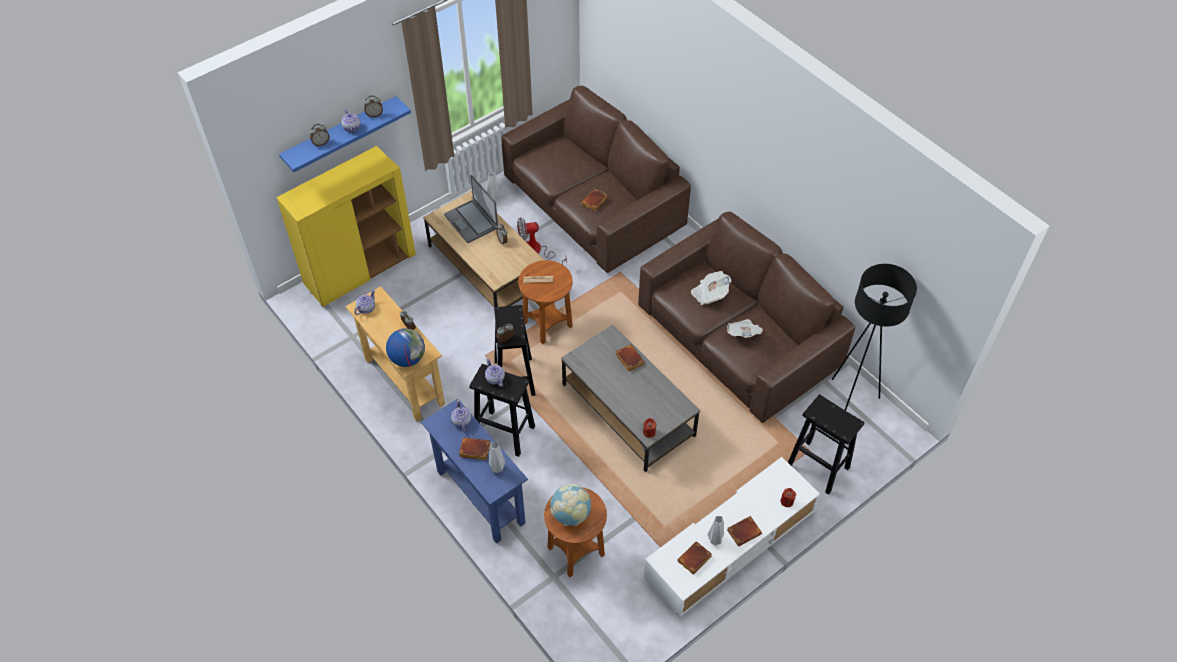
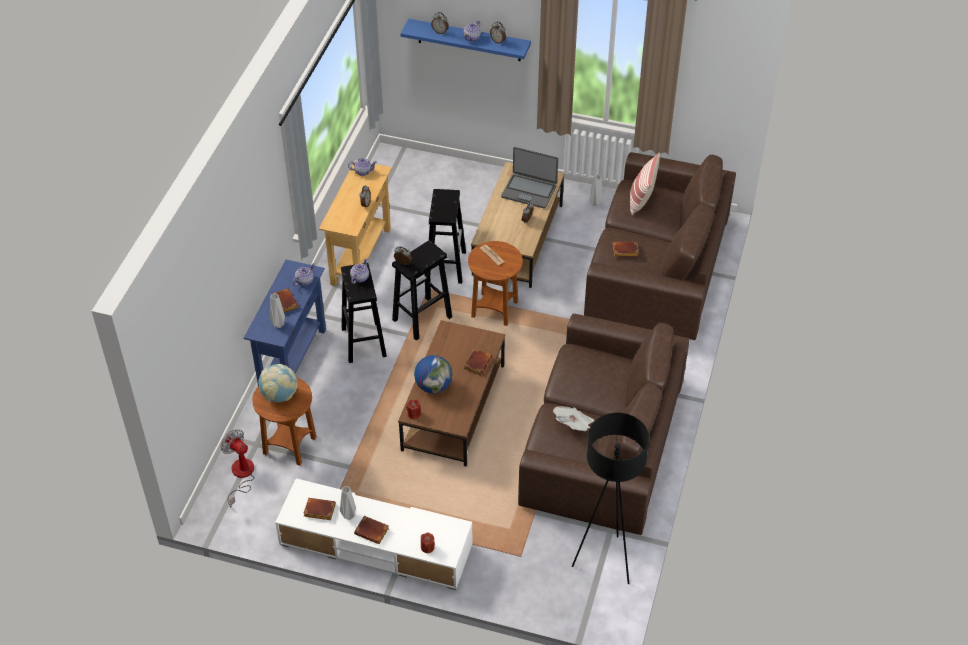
camera: 55 degrees right, 5 degrees down
(360, 269) = (443, 170): yellow cabinet -> none
(407, 358) = (336, 220): globe -> globe (433, 386)
(471, 221) = (529, 191): laptop -> laptop turned 90 degrees counterclockwise
(537, 252) = (564, 261): fan -> fan (241, 475)
(549, 161) = (641, 200): none -> pillow
(628, 410) = (454, 407): grey coffee table -> brown coffee table
(709, 294) = (595, 379): newspaper -> none
(817, 466) = (508, 570): black stool -> black stool (446, 265)

